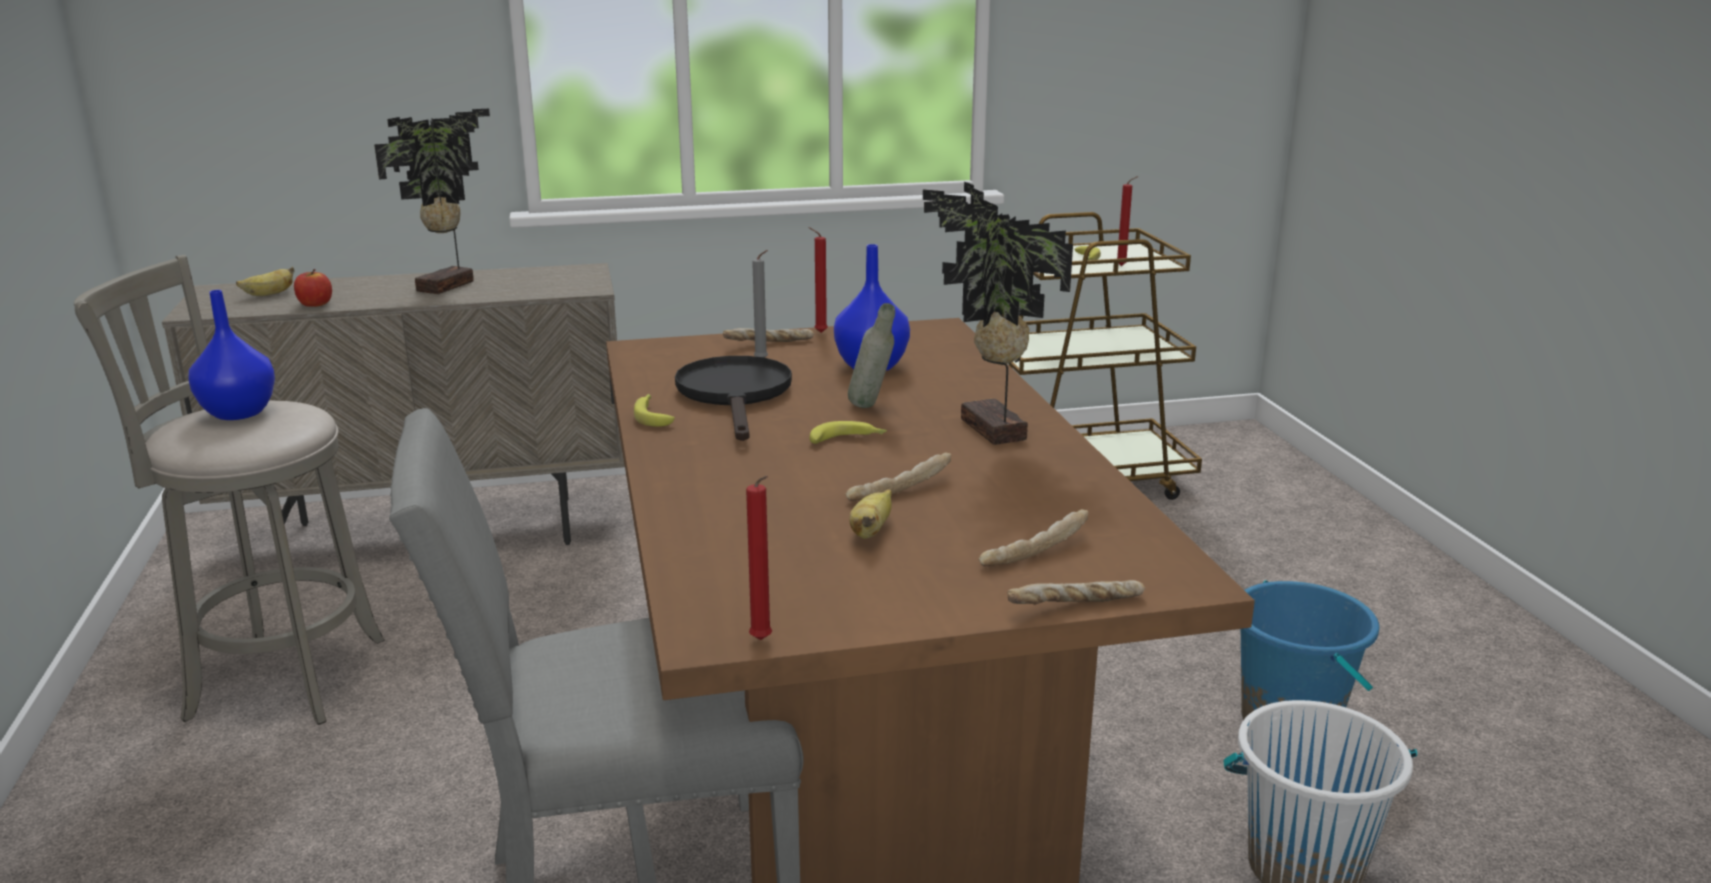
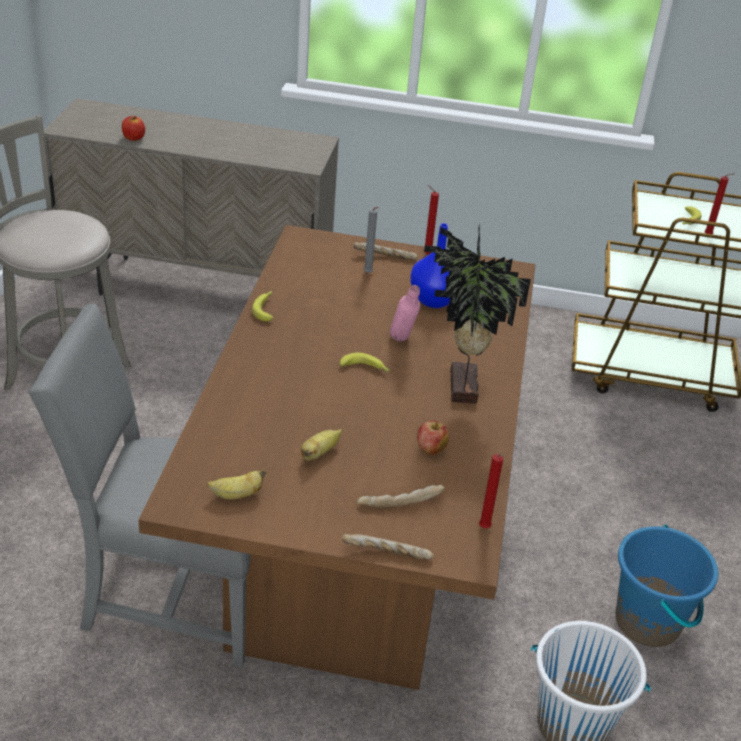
camera: 20 degrees right, 15 degrees up
(237, 413) = (54, 223): blue vase -> none
(269, 294) = (112, 120): banana -> banana (237, 495)
(449, 286) = (223, 139): potted plant -> none
(736, 395) = (328, 304): black frying pan -> none
(762, 641) = (201, 518): red candle -> red candle (485, 529)
(871, 408) = (402, 343): grey bottle -> pink bottle
(899, 488) = (363, 422): bread -> none
(1017, 493) = (431, 450): none -> apple

